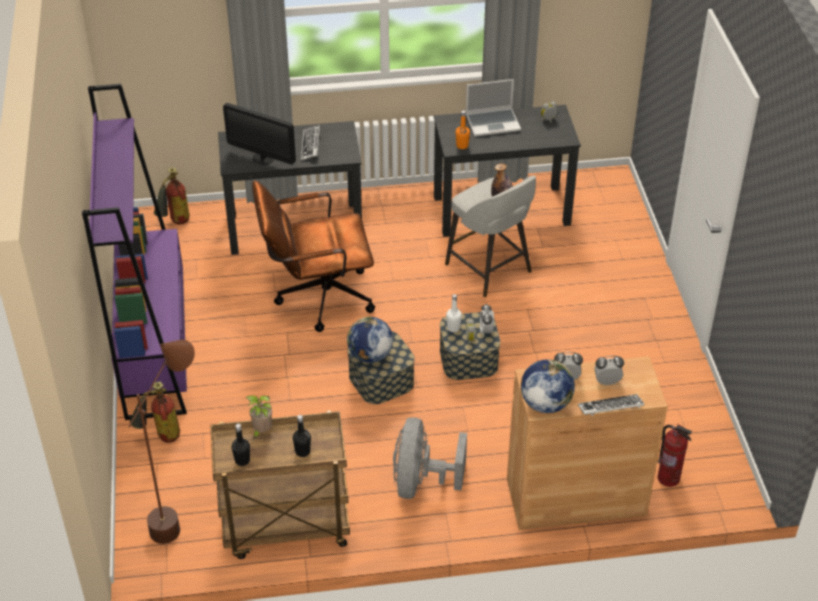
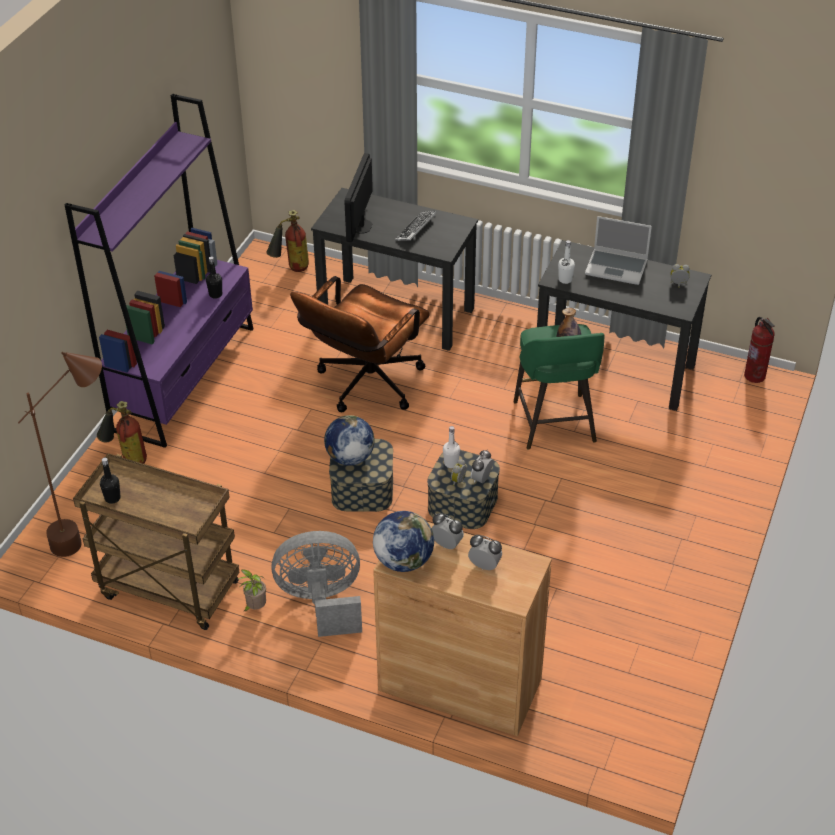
camera: 30 degrees right, 0 degrees up
(261, 431) = (150, 479): potted plant -> potted plant (255, 607)
(263, 158) = (361, 226): monitor -> monitor turned 45 degrees clockwise
(302, 451) = (170, 513): black bottle -> black bottle (215, 294)
(316, 297) = (364, 386): brown office chair -> brown office chair turned 75 degrees counterclockwise
(421, 482) = (322, 602): grey fan -> grey fan turned 45 degrees clockwise
(462, 146) = (565, 280): orange bottle -> white bottle
(490, 269) = (555, 424): grey stool -> green stool
(610, 408) = (465, 593): keyboard -> none
(669, 478) = (571, 709): fire extinguisher -> fire extinguisher (755, 376)

